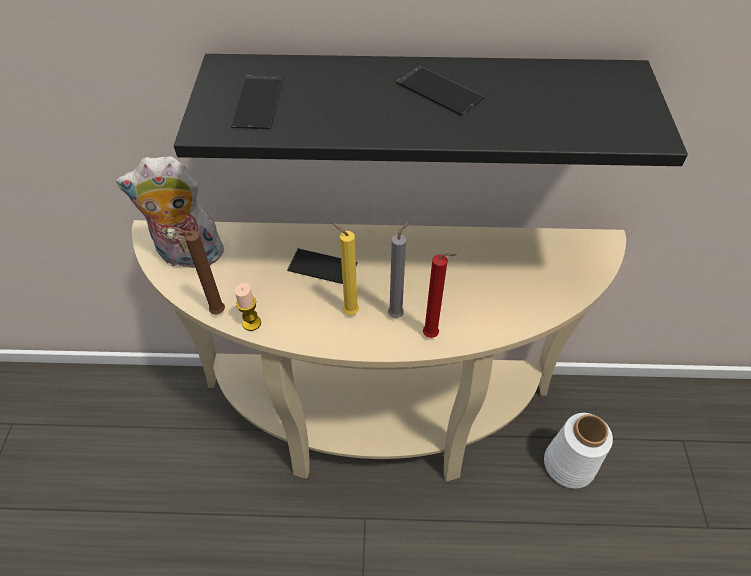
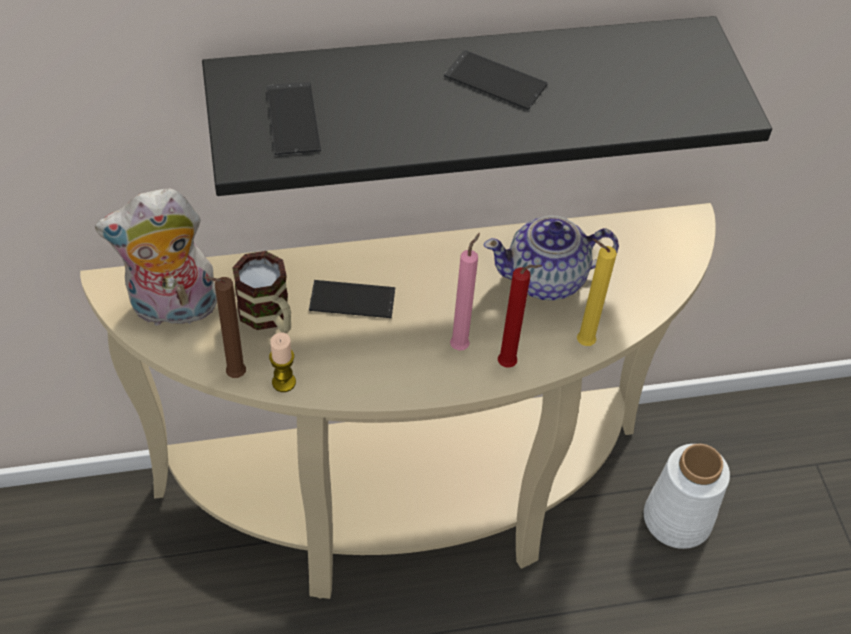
camera: 15 degrees left, 0 degrees up
(256, 271) = (269, 317): none -> mug
(348, 311) = (400, 350): yellow candle -> yellow candle (581, 342)
(397, 314) = (461, 345): grey candle -> pink candle
(478, 271) = (547, 279): none -> teapot

